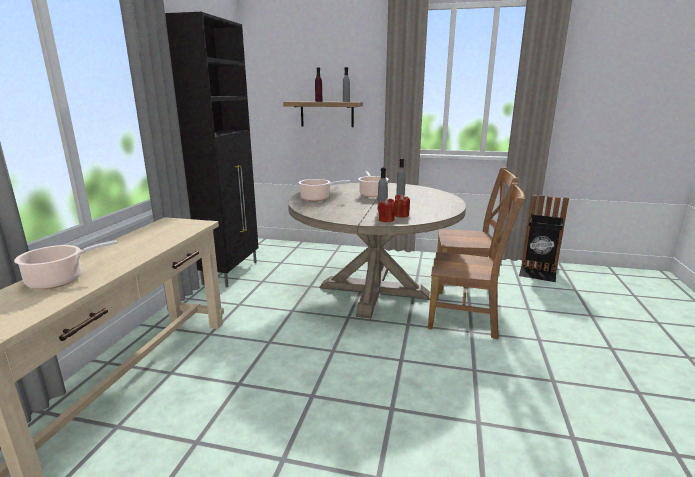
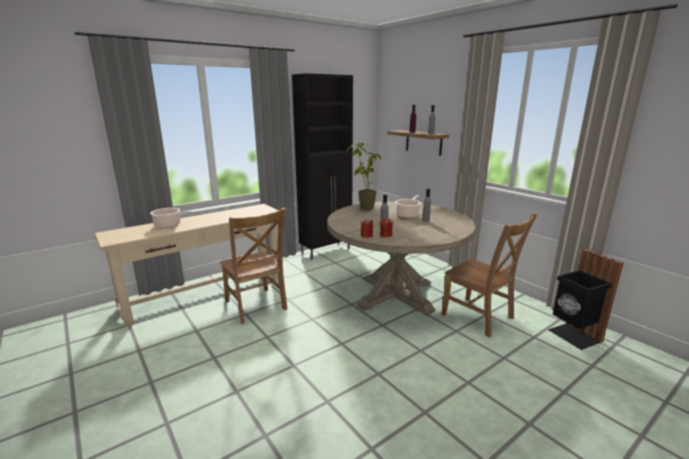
camera: 40 degrees right, 0 degrees up
(317, 198) = (362, 210): cooking pot -> potted plant
(467, 319) = (432, 341): brown chair -> brown chair (256, 306)

